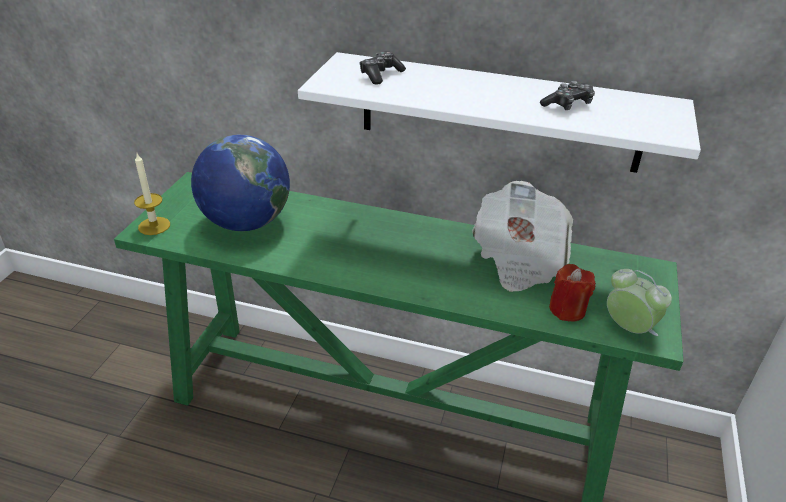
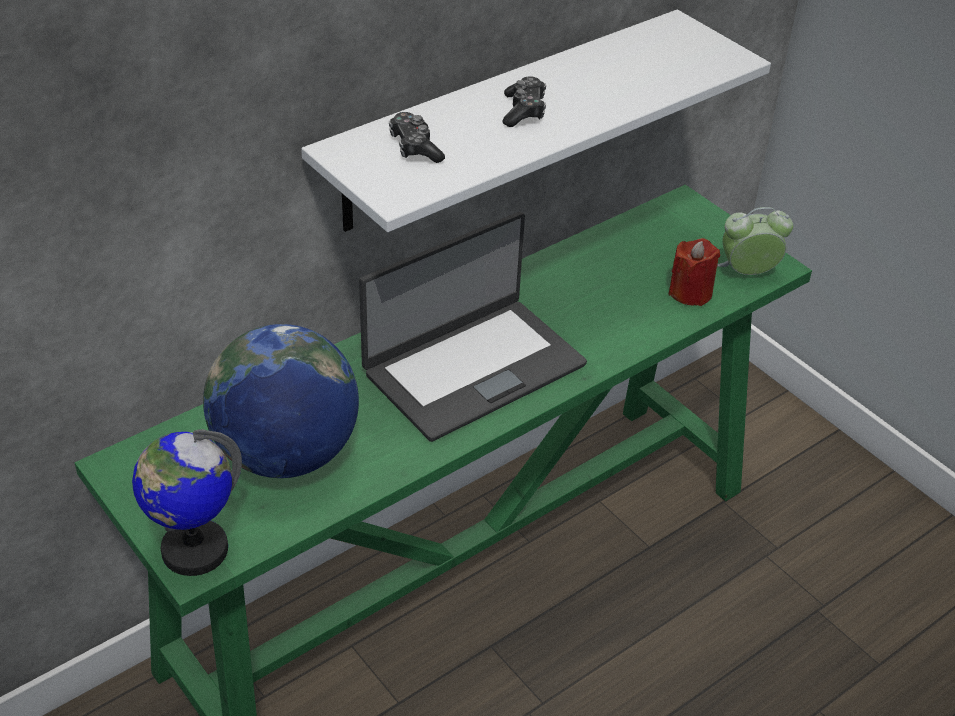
camera: 55 degrees left, 5 degrees up
(154, 226) = (194, 549): candle -> globe
(381, 252) = (472, 367): none -> laptop
(519, 259) = (585, 276): newspaper -> none
(568, 105) = (620, 76): game controller -> game controller (524, 111)

